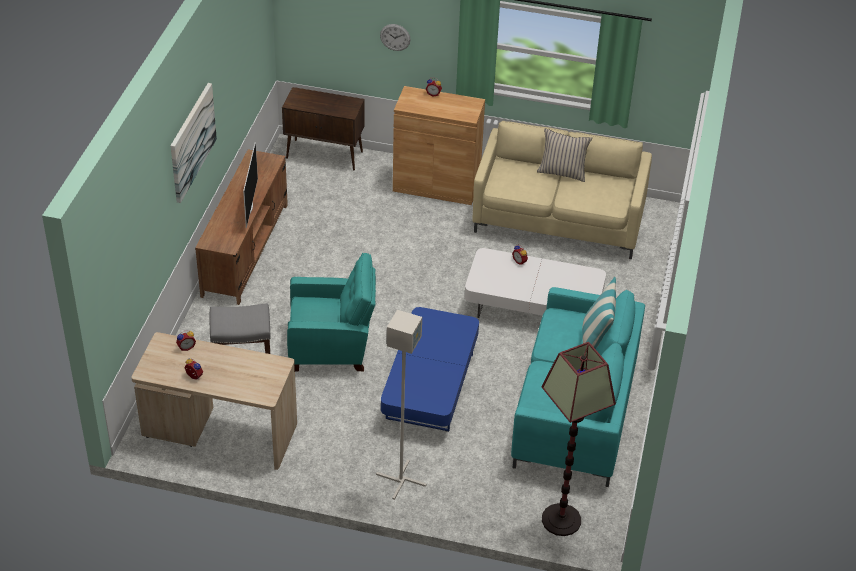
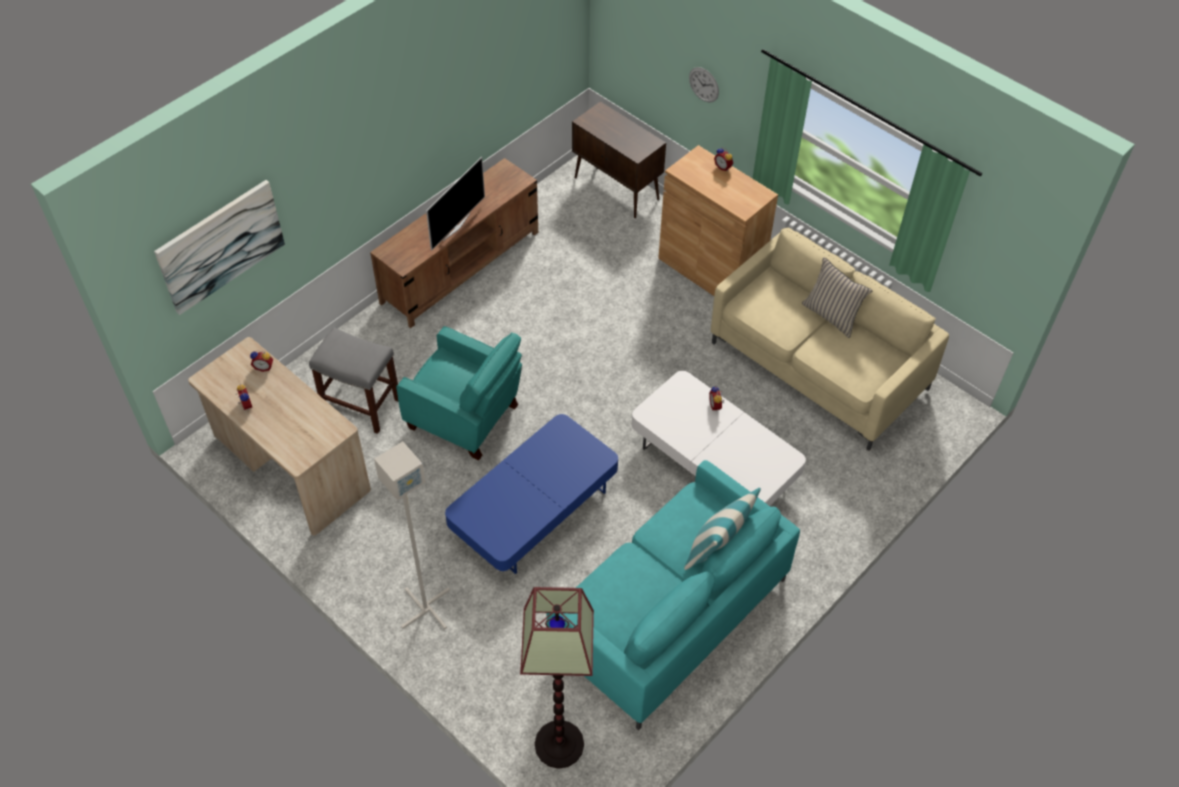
camera: 30 degrees right, 10 degrees up
(192, 141) = (377, 137): picture -> picture (220, 246)

